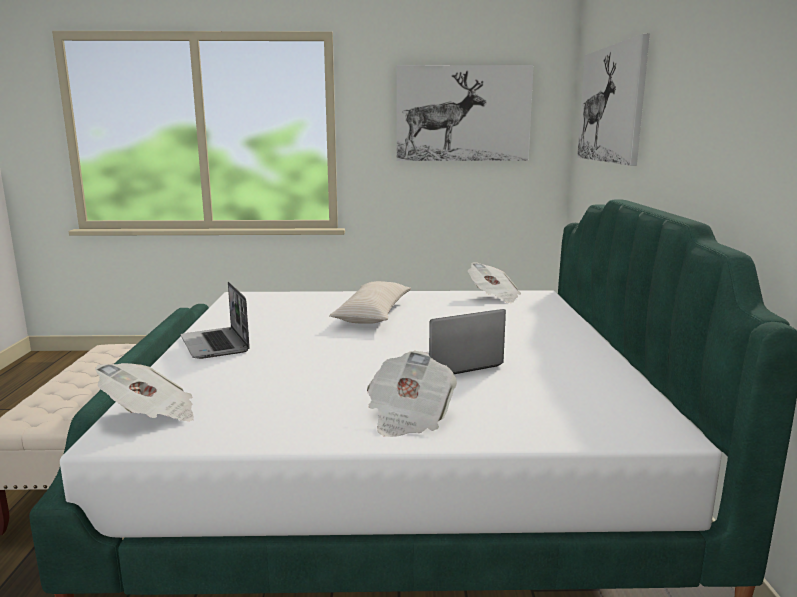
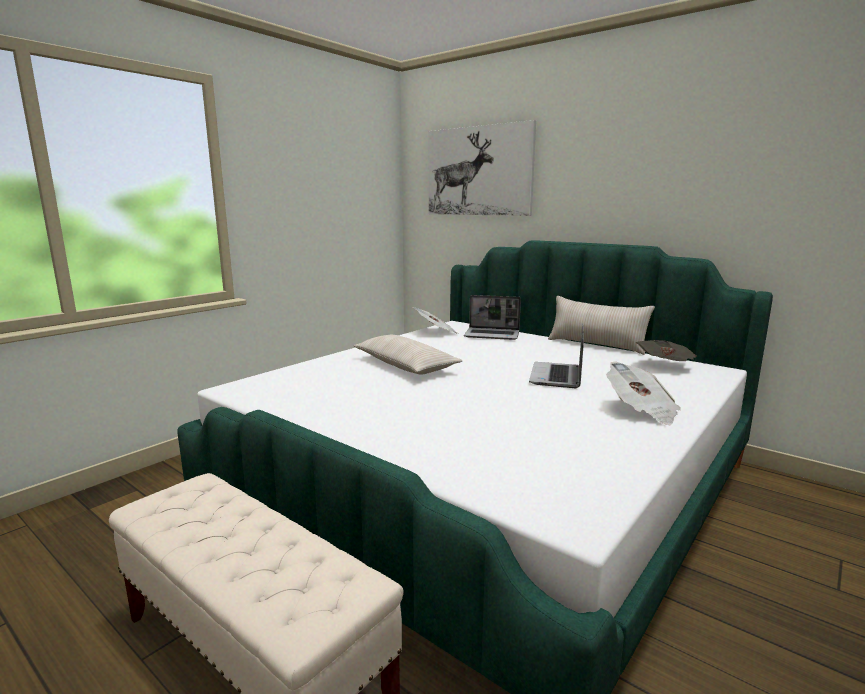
camera: 50 degrees left, 0 degrees up
(151, 415) = (534, 494): newspaper -> newspaper (665, 366)
(216, 345) = (375, 429): laptop -> laptop (492, 335)
(463, 114) = (333, 175): picture -> none
(616, 355) = (596, 345): none -> beige pillow

